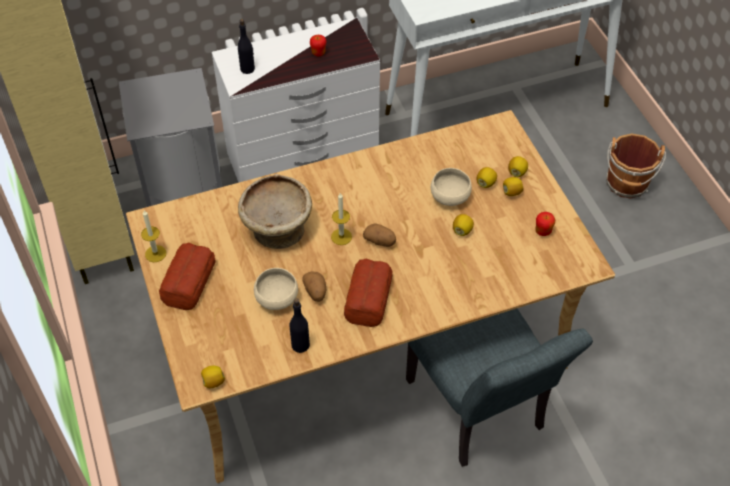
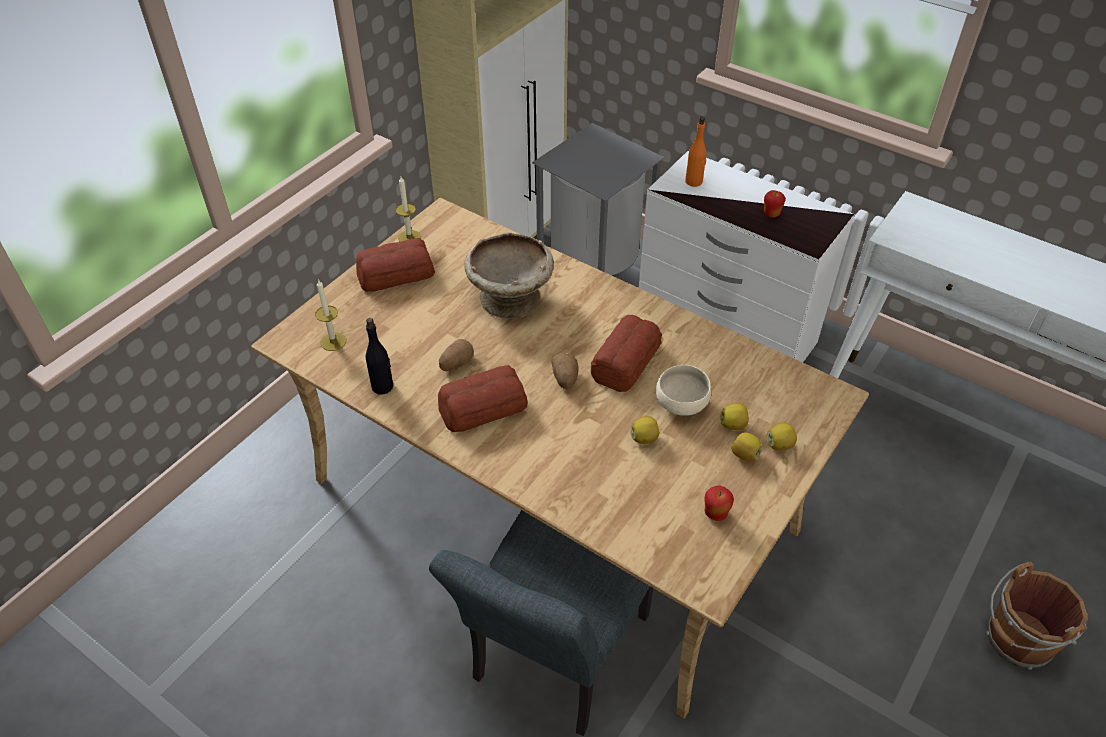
camera: 55 degrees right, 5 degrees down
(213, 382) = (294, 349): lemon -> none
(247, 69) = (694, 182): black bottle -> orange bottle
(278, 299) = (425, 341): beige bowl -> none
(341, 237) = (543, 346): candle -> candle (333, 341)
(391, 201) = (627, 360): none -> bread

